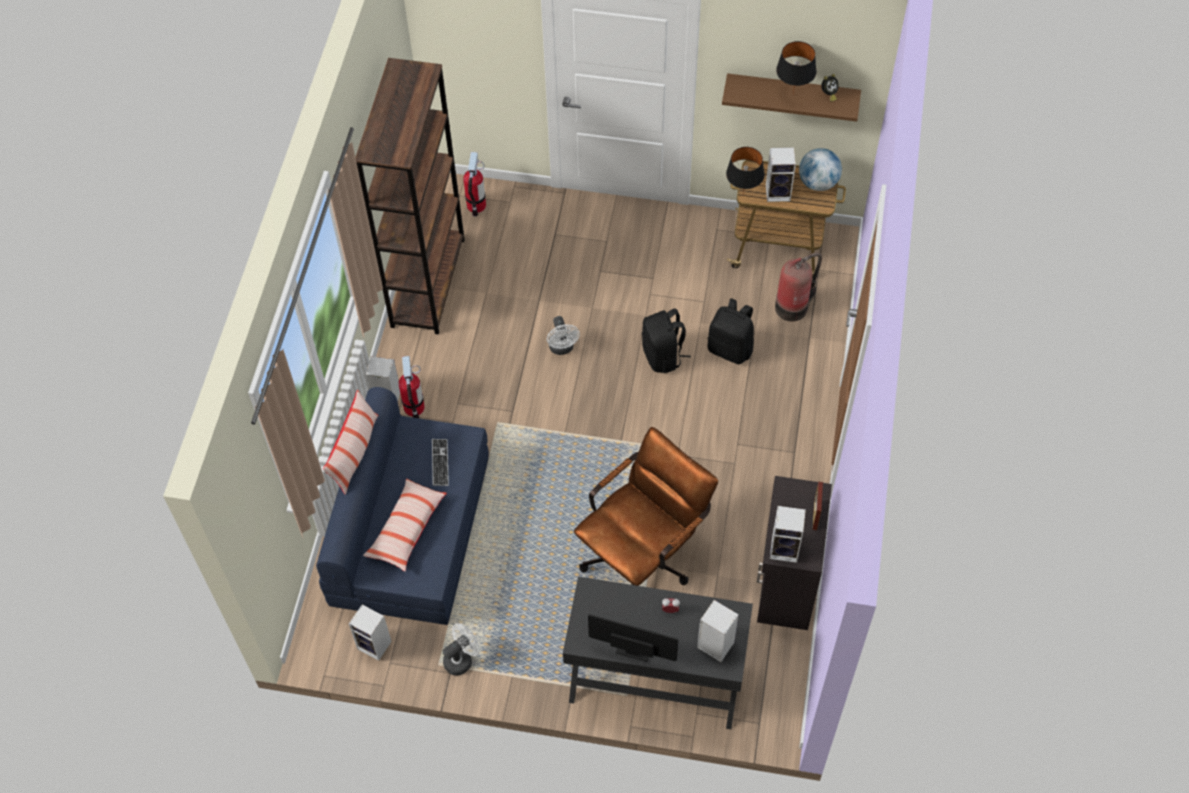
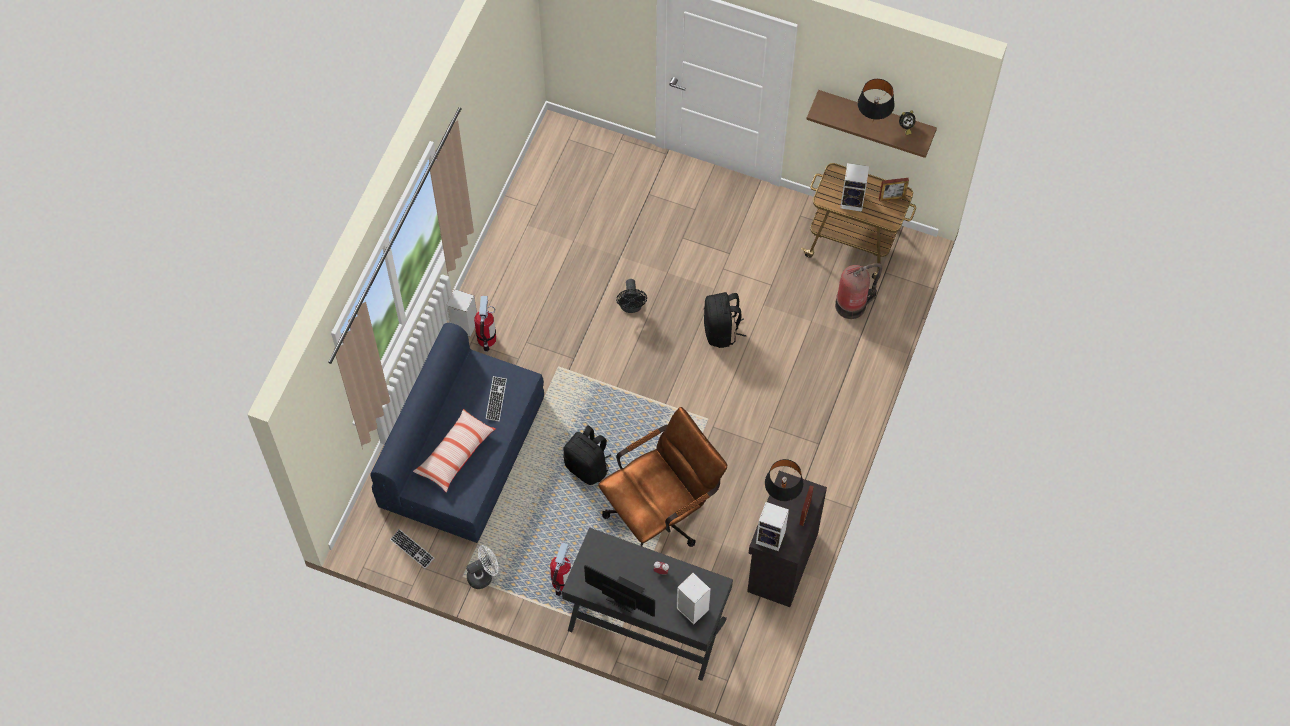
camera: 10 degrees right, 5 degrees up
(355, 453) = (421, 380): pillow -> none
(376, 645) = (412, 549): speaker -> keyboard
(428, 282) = (522, 221): brown bookcase -> none
(476, 205) = (582, 152): fire extinguisher -> fire extinguisher (562, 582)
(562, 348) = (631, 307): white fan -> black fan
(730, 348) = (785, 335): black backpack -> black backpack (588, 467)
(742, 195) = (819, 198): black table lamp -> black table lamp (782, 496)
(818, 183) = (892, 198): globe -> picture frame

